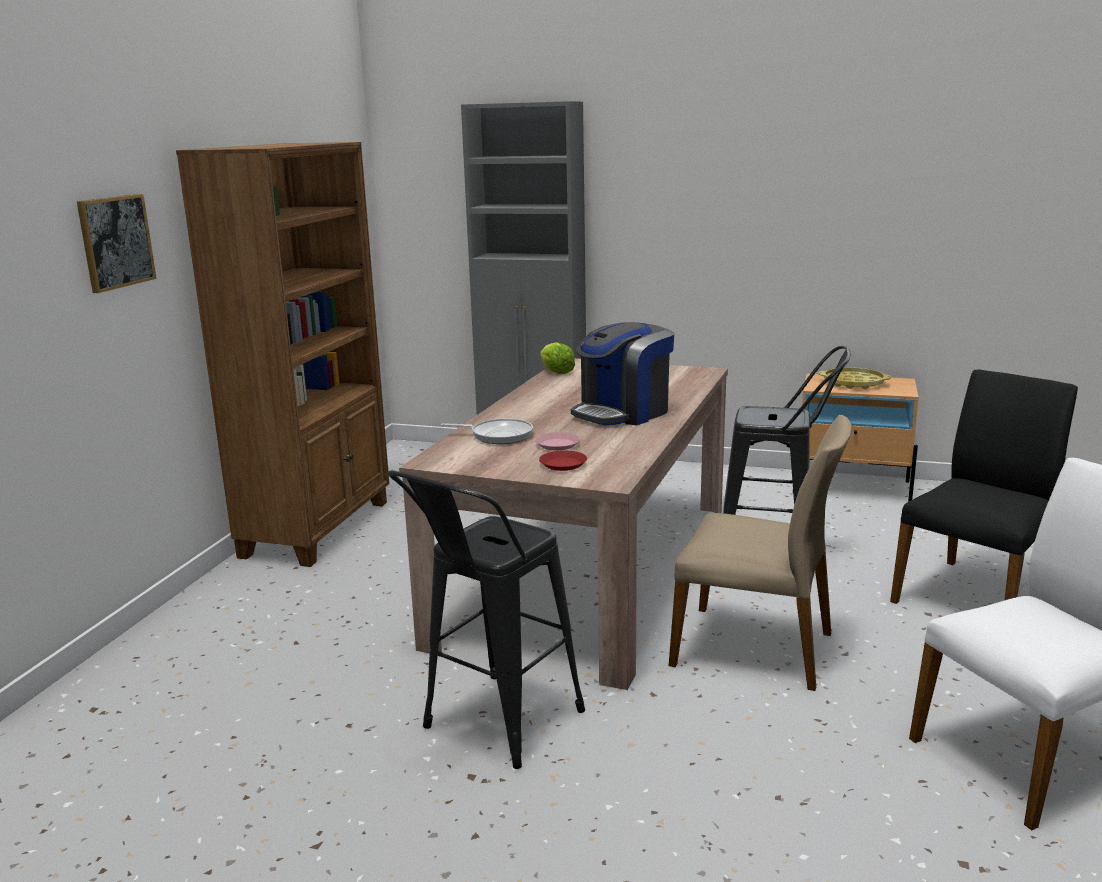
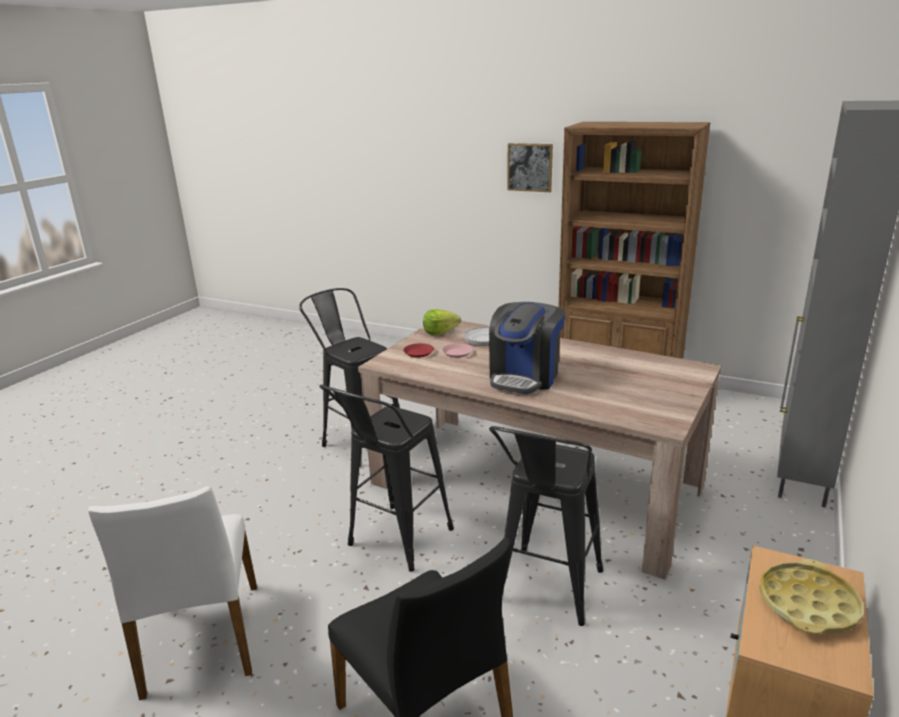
camera: 100 degrees right, 5 degrees up
(556, 372) = (660, 360): lettuce -> lettuce (440, 332)
(623, 412) = (525, 377): coffee machine -> coffee machine turned 120 degrees counterclockwise
(755, 648) = (394, 543): beige chair -> black stool

